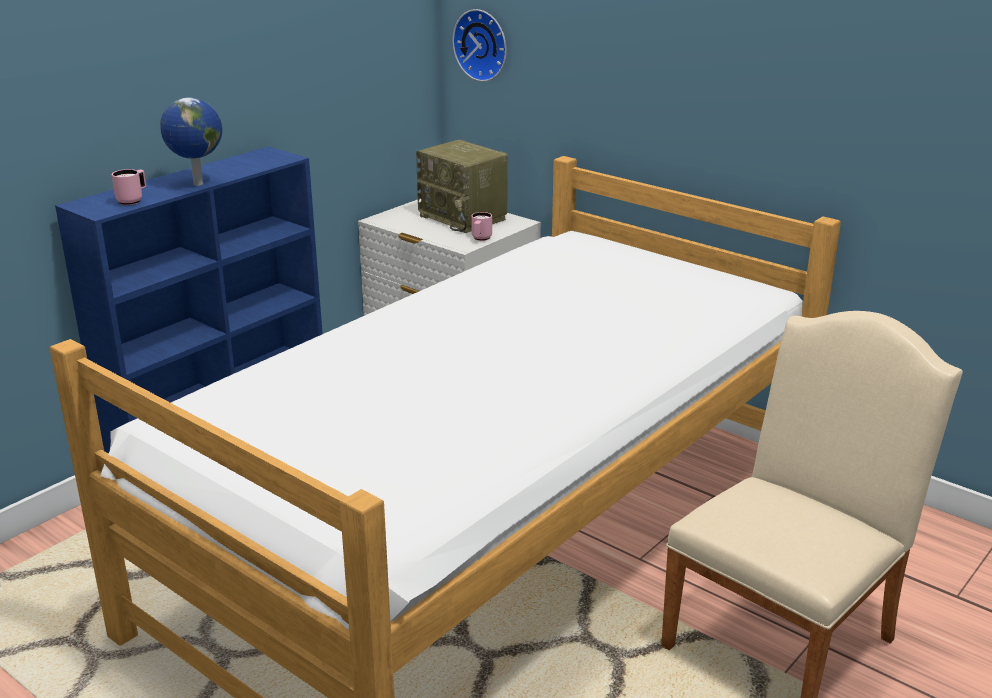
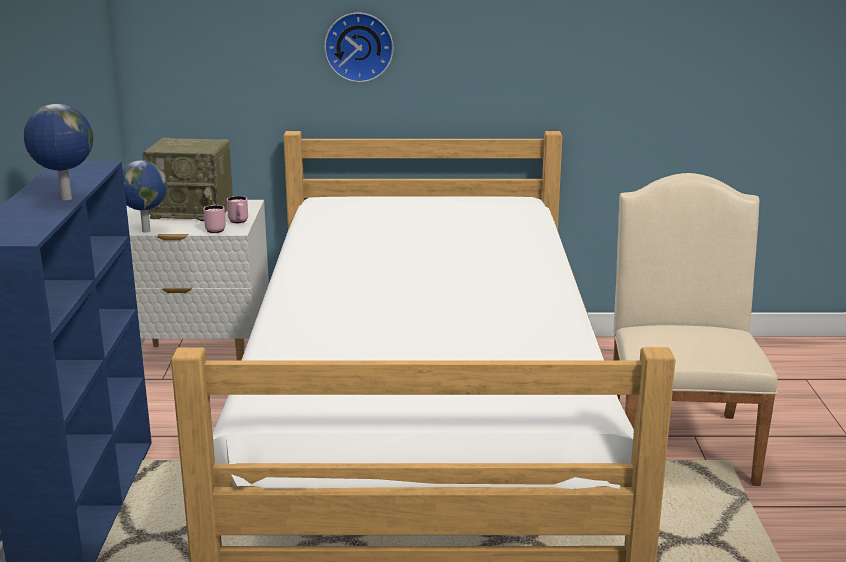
camera: 40 degrees left, 5 degrees down
(133, 200) = (33, 223): pink mug -> pink mug (215, 229)
(396, 227) = (145, 231): none -> globe
(483, 44) = (175, 41): wall clock -> wall clock (359, 46)

